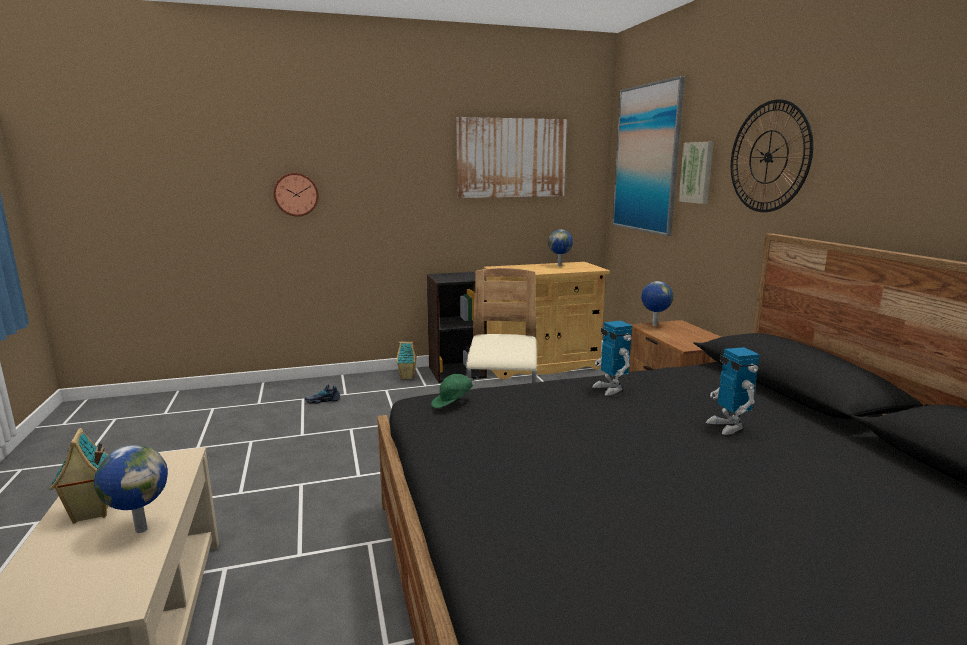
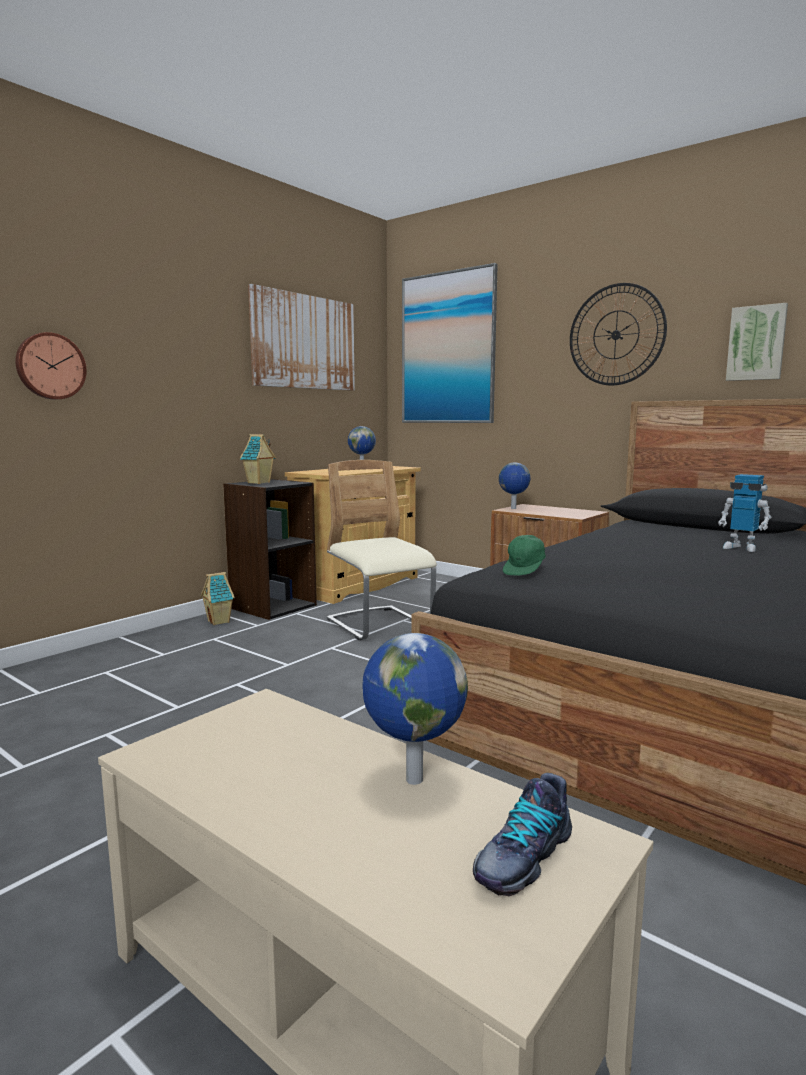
camera: 35 degrees left, 5 degrees down
(91, 513) = (288, 795): toy house -> toy house (259, 483)
(322, 400) = (141, 667): shoe -> shoe (522, 856)
(610, 389) = (608, 543): toy robot -> none
(697, 172) = (525, 356): picture -> picture (756, 343)

